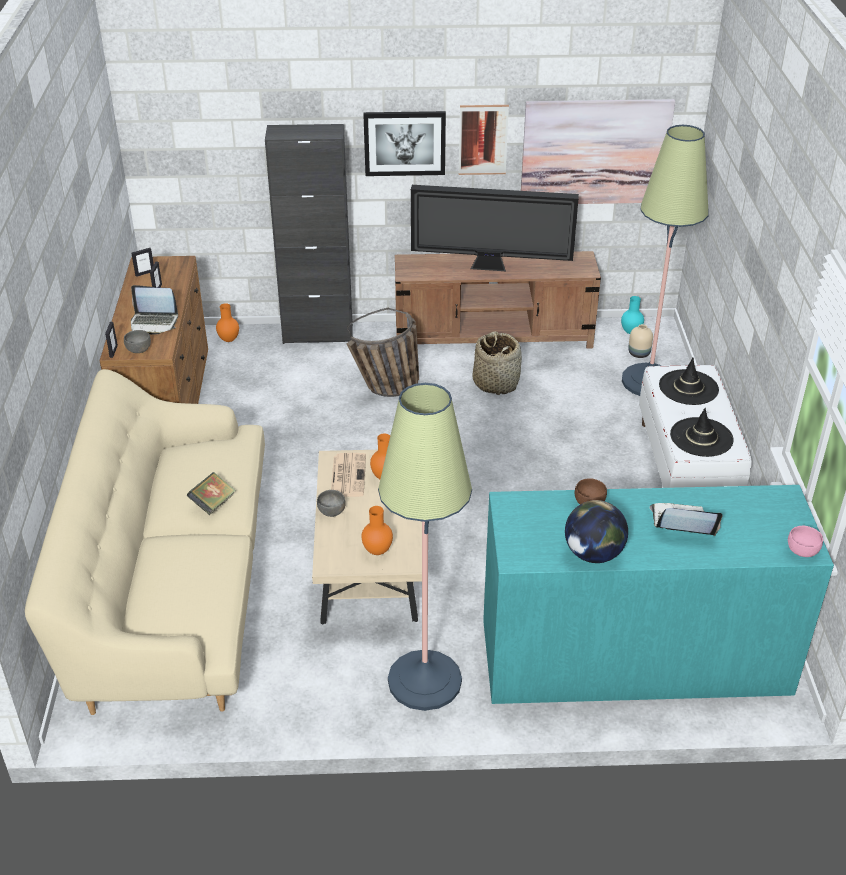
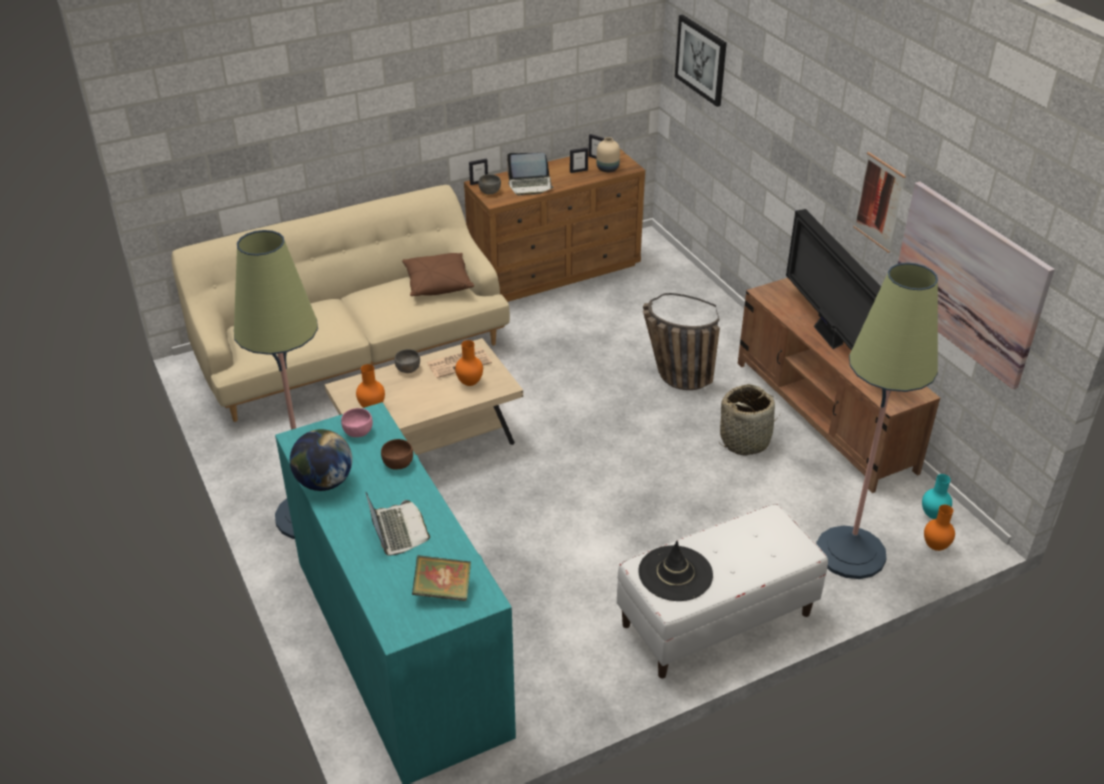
camera: 65 degrees right, 0 degrees up
(154, 323) = (530, 185): laptop -> laptop turned 75 degrees counterclockwise
(198, 455) = (437, 284): none -> brown pillow
(213, 504) = (383, 310): book -> book (443, 591)
(229, 340) = (668, 268): orange vase -> orange vase (936, 547)
(318, 334) = (721, 310): black cabinet -> none
(404, 143) = (822, 165): picture -> picture (701, 60)
(639, 353) = (897, 532): beige vase -> beige vase (608, 169)
(688, 388) = (761, 544): black hat -> none
(802, 550) = (397, 626): pink bowl -> pink bowl (358, 432)

